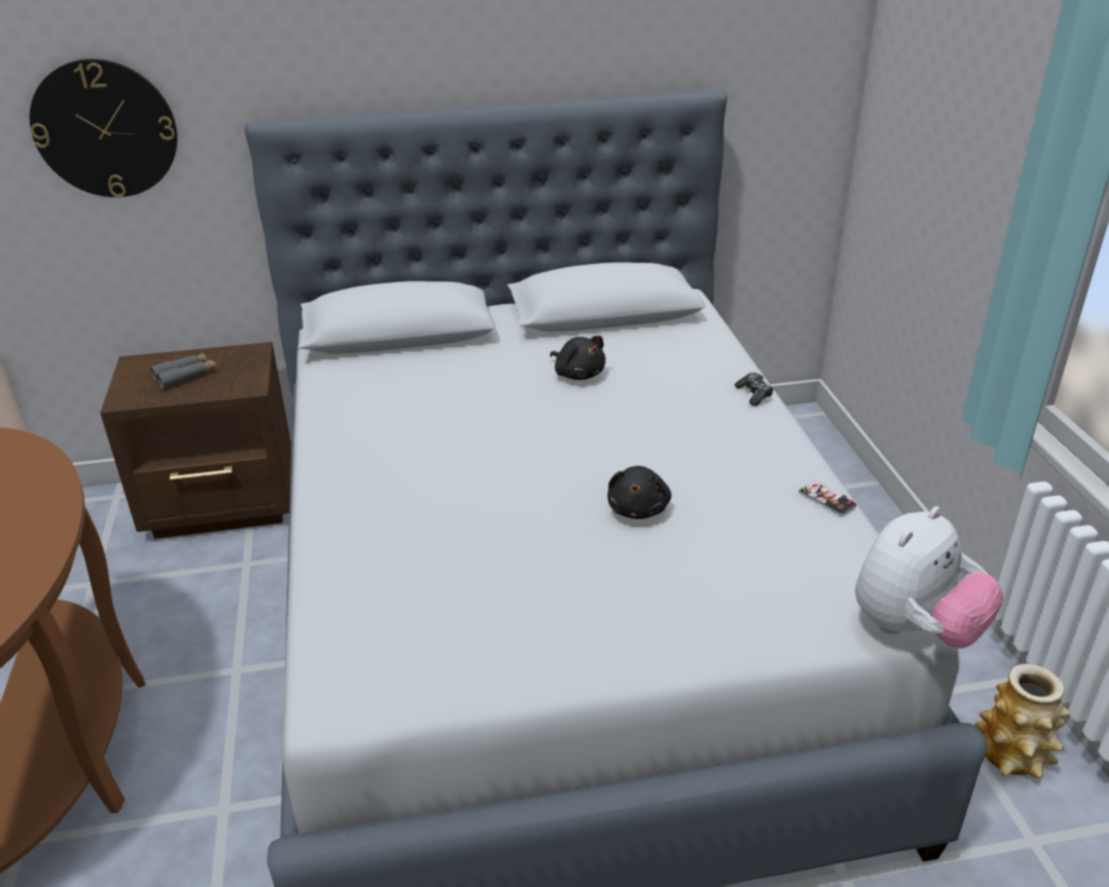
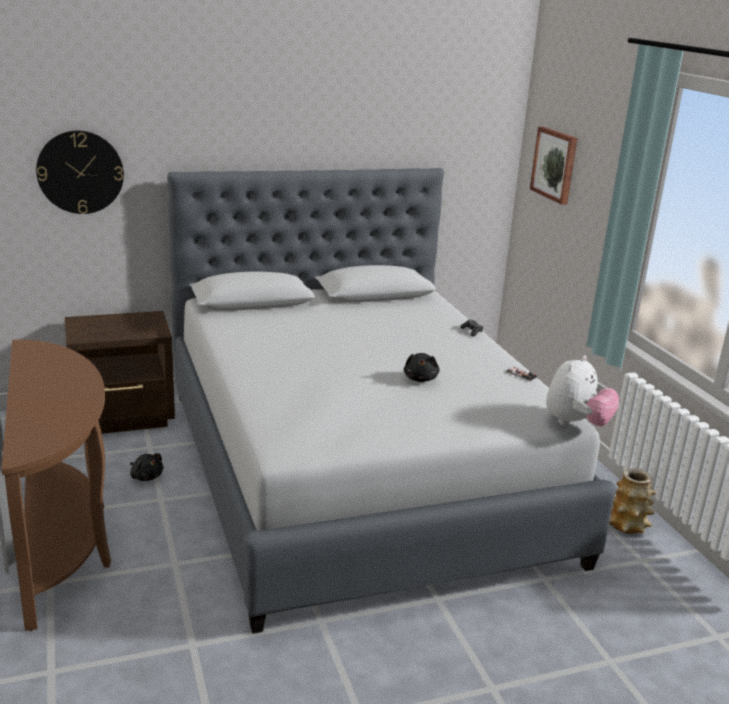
camera: 10 degrees left, 10 degrees down
(185, 376) = (114, 326): grey binoculars -> none
(578, 374) = (368, 321): black plush toy -> black plush toy (146, 476)
(926, 80) = (555, 164): none -> picture

